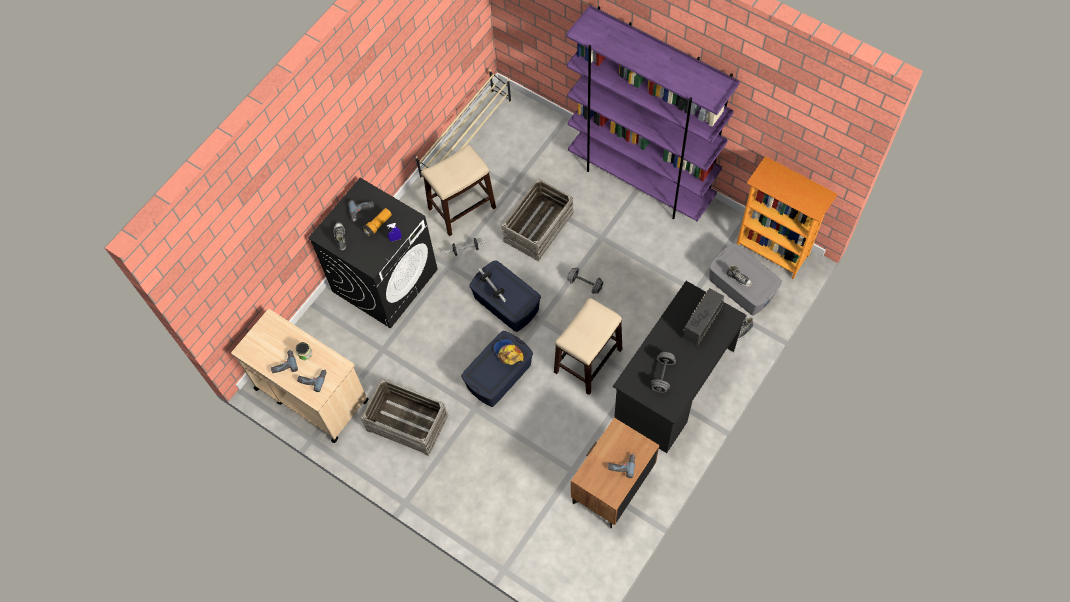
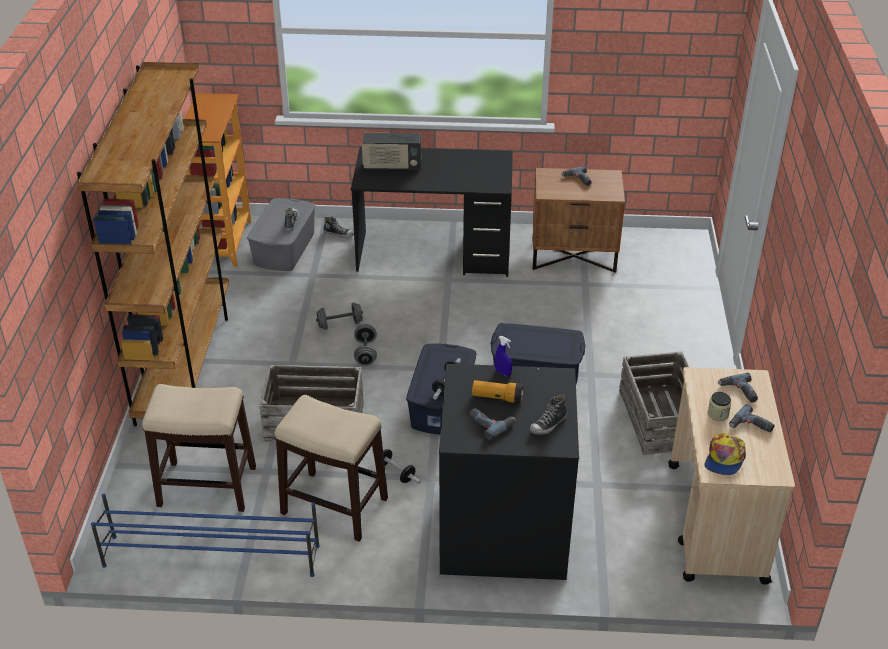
camera: 125 degrees left, 25 degrees down
(467, 139) = (210, 555): beige shoe rack -> blue shoe rack
(508, 353) = (517, 340): cap -> cap (724, 459)
(588, 360) = (457, 316): stool -> stool (206, 486)
(641, 180) = (185, 362): purple bookcase -> brown bookcase
(662, 375) = (471, 170): grey dumbbell -> grey dumbbell (340, 324)

